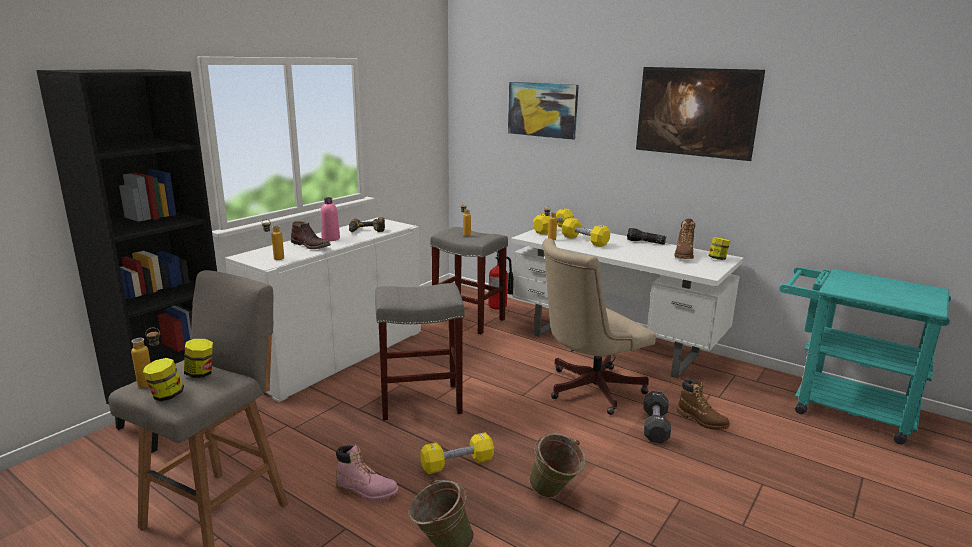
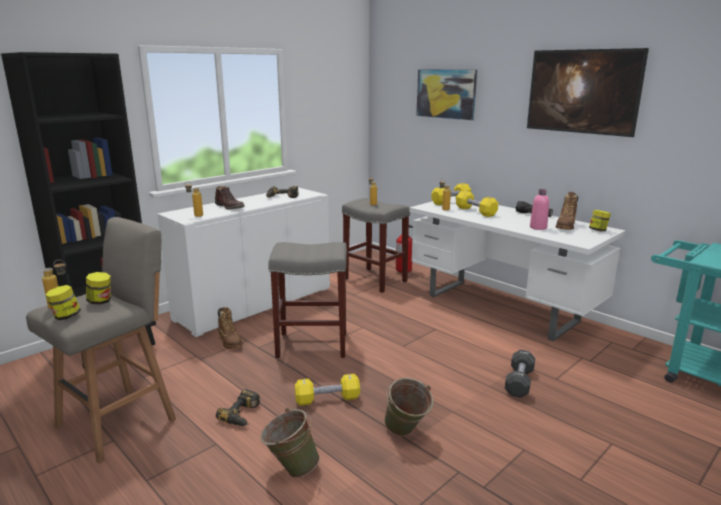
camera: 10 degrees right, 0 degrees up
(330, 239) = (249, 202): pink bottle -> pink bottle (538, 227)
(367, 491) = (243, 414): pink boot -> power drill
(588, 389) = (465, 345): beige office chair -> none
(701, 420) = (566, 380): brown boot -> brown boot (230, 342)

